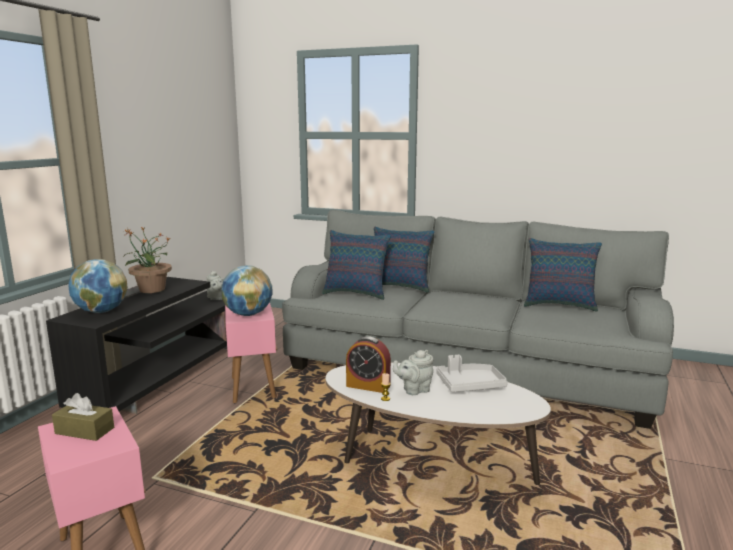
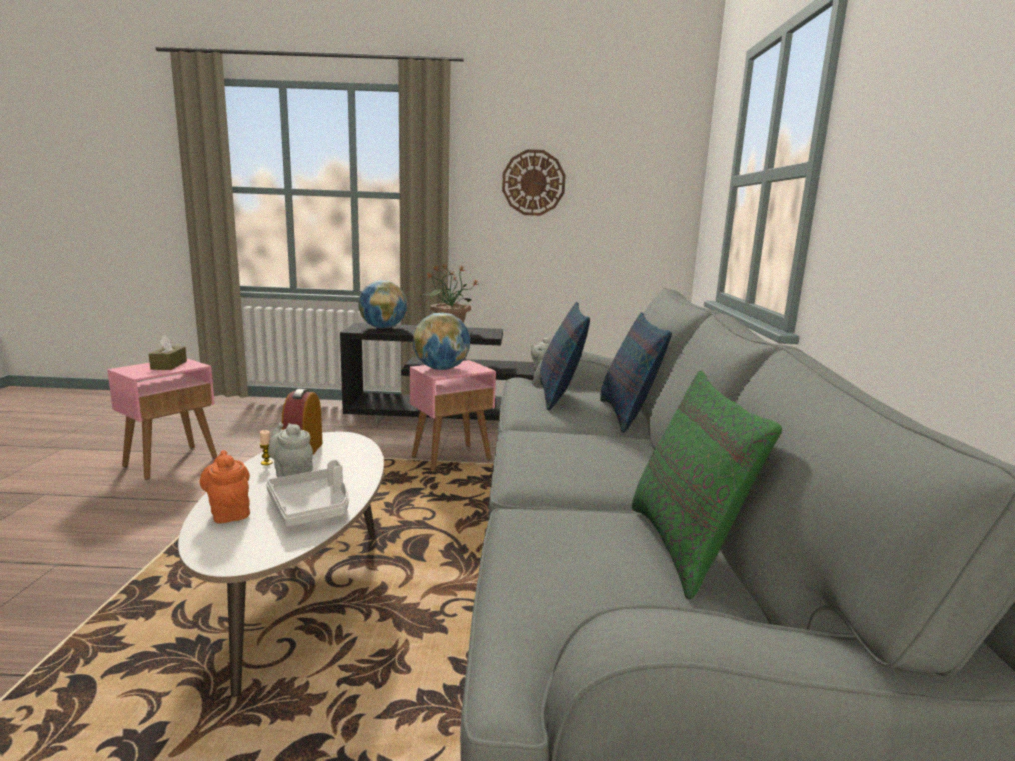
camera: 70 degrees right, 0 degrees up
(150, 138) = (533, 183): none -> wall clock
(471, 409) = (229, 512): none -> orange teapot
(559, 306) = (682, 548): blue pillow -> green pillow

